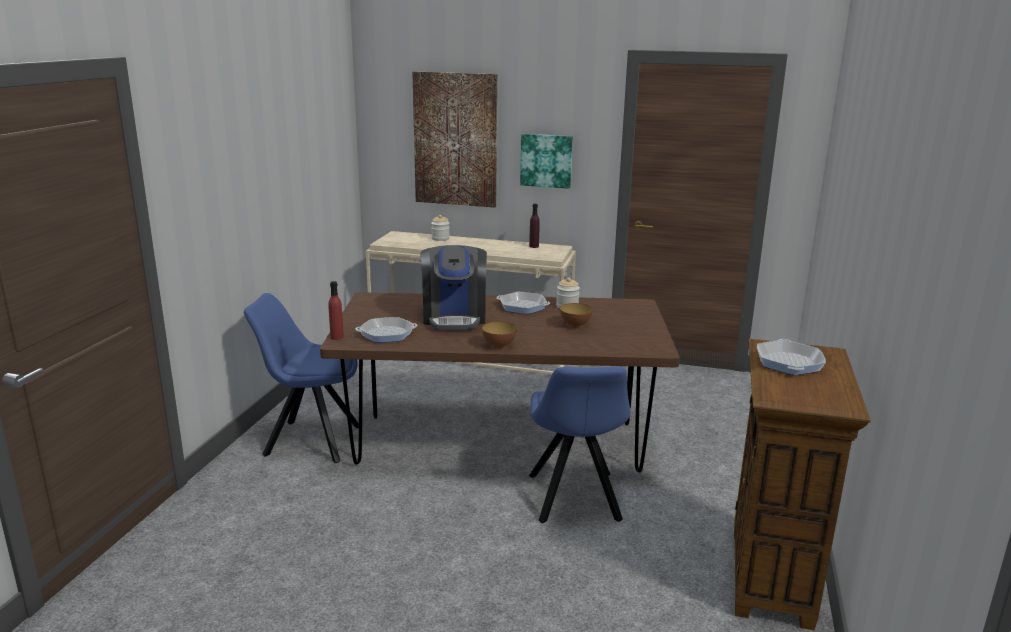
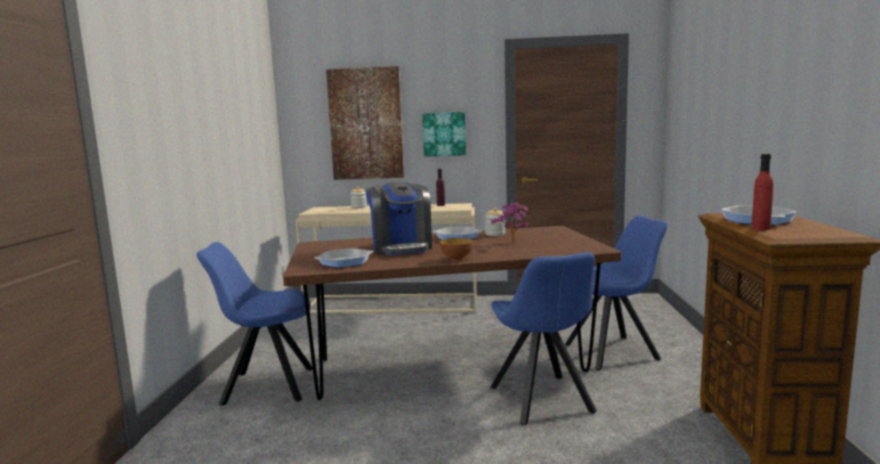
camera: 10 degrees left, 10 degrees down
(337, 337) = (296, 268): red bottle -> red bottle (760, 228)
(575, 325) = (513, 243): bowl -> potted plant
(683, 451) = (612, 352): none -> blue chair

